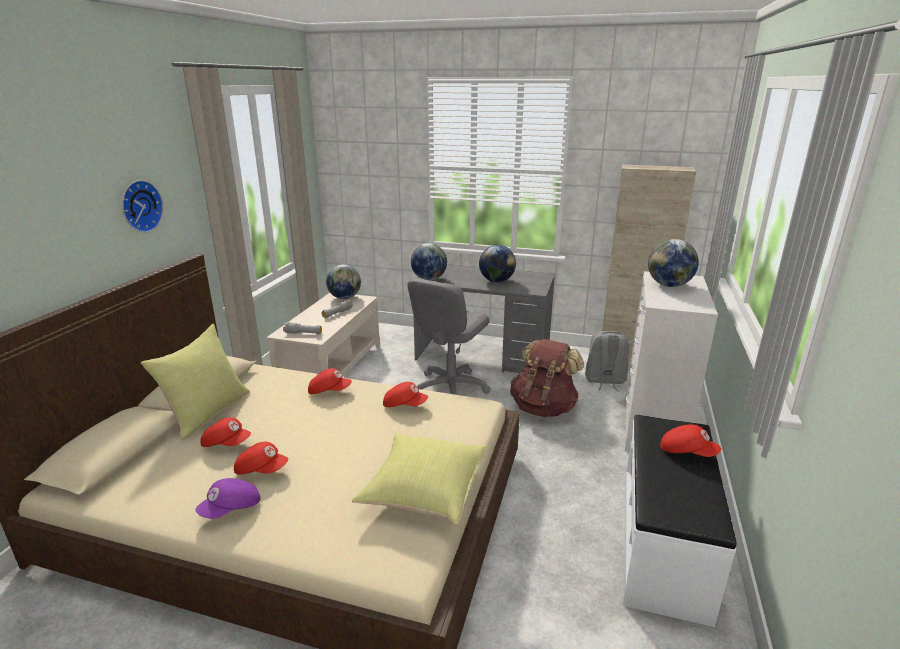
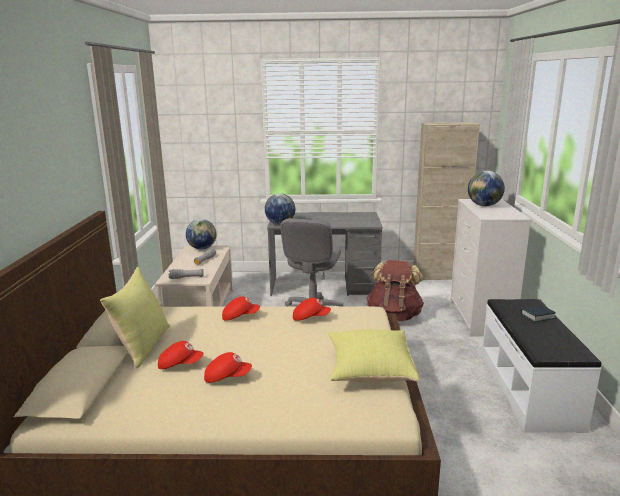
camera: 15 degrees left, 5 degrees down
(139, 206) = (63, 166): wall clock -> none
(231, 509) = (223, 407): purple cap -> none
(496, 281) = (336, 220): globe -> none
(604, 381) = (428, 292): grey backpack -> none
(687, 452) = (537, 316): red cap -> book

